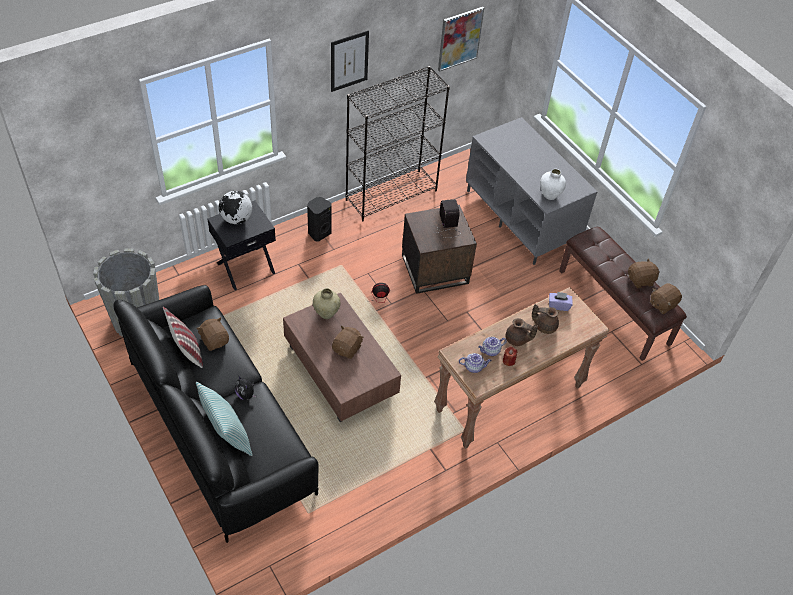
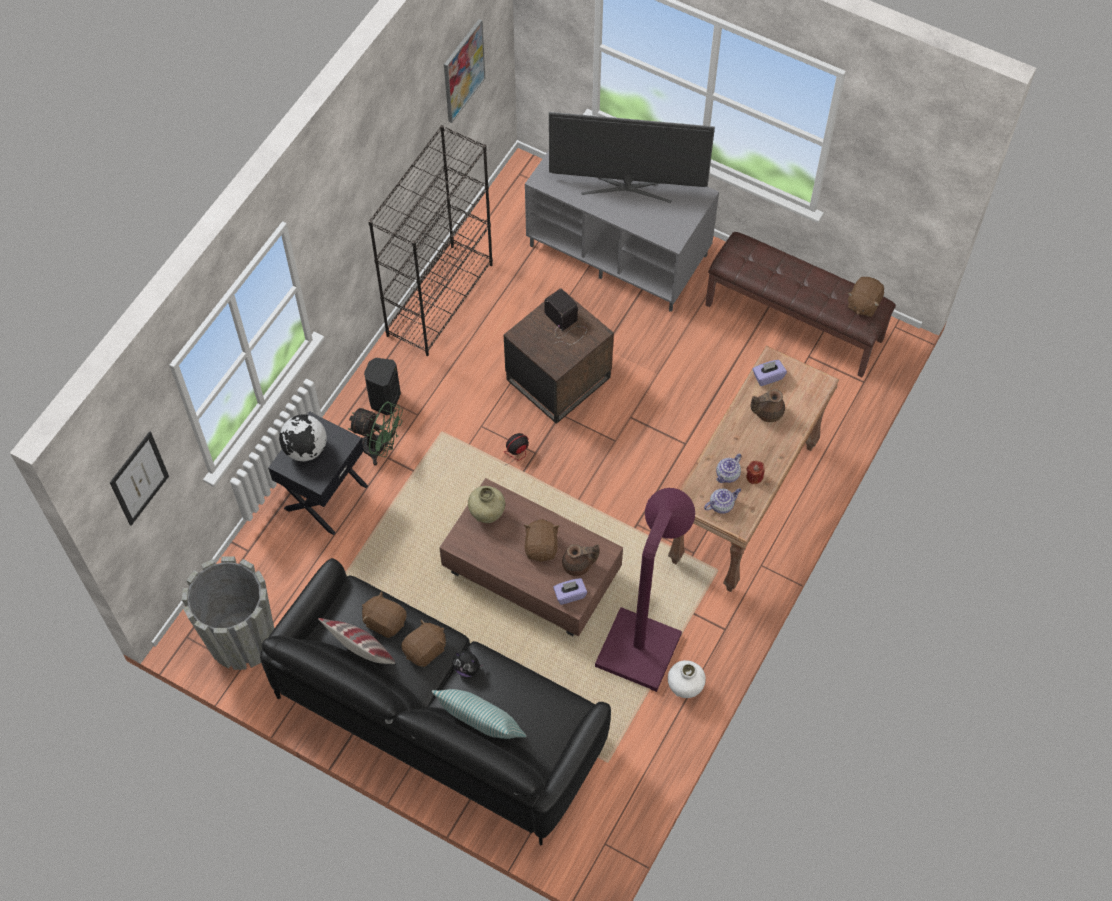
camera: 25 degrees left, 10 degrees up
(297, 257) = (379, 449): none -> green fan
(345, 386) = (569, 595): none -> purple tissue box
(349, 61) = (362, 183): picture -> picture (139, 478)
(385, 447) = (643, 639): none -> purple floor lamp
(517, 339) = (748, 445): brown teapot -> brown teapot (578, 565)
(538, 164) = (627, 186): none -> television
(549, 195) = (667, 225): white vase -> white vase (685, 688)
(641, 280) = (823, 284): brown plush toy -> brown plush toy (425, 650)

